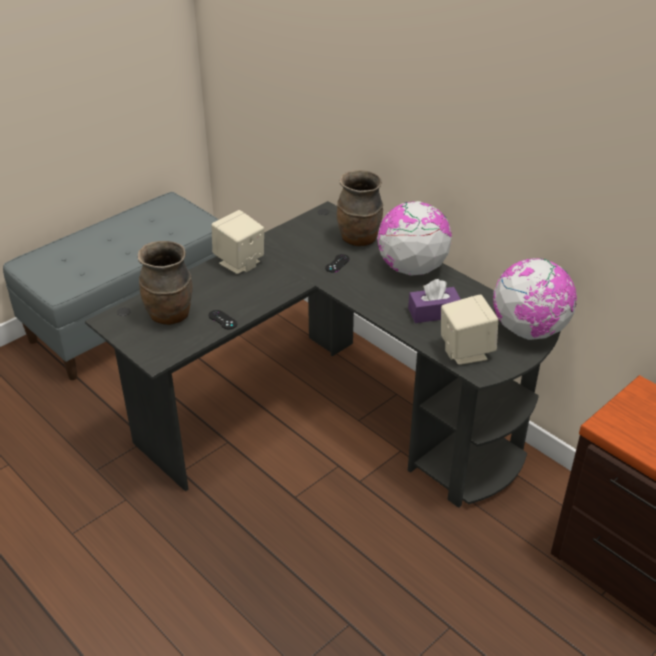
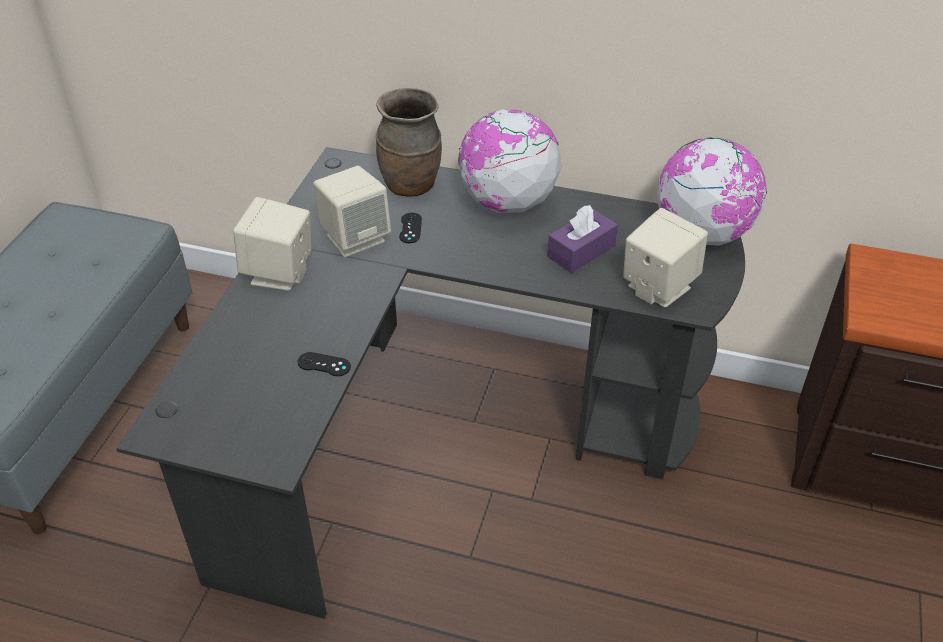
camera: 30 degrees left, 5 degrees up
(170, 316) = (244, 388): brown vase -> none
(299, 258) = (355, 238): none -> beige speaker

